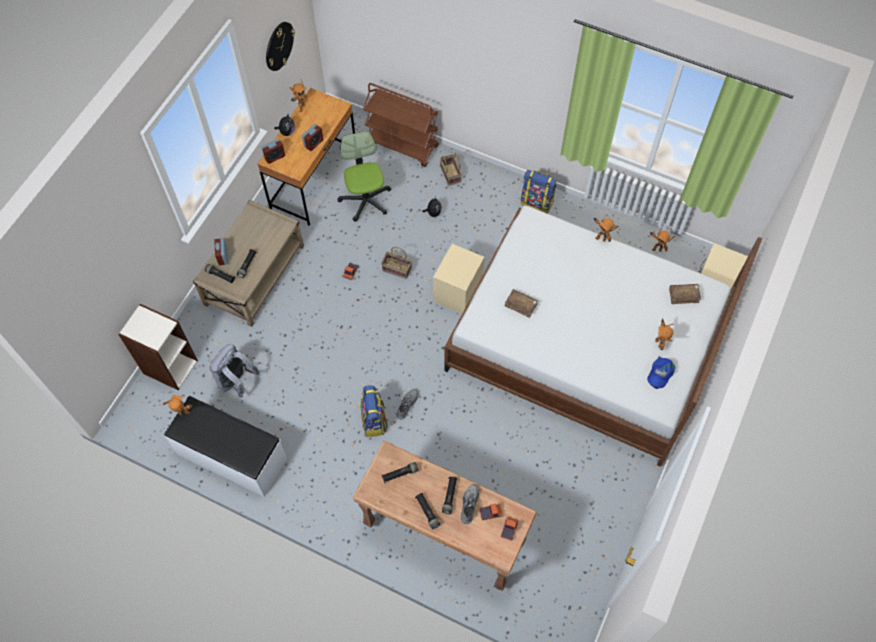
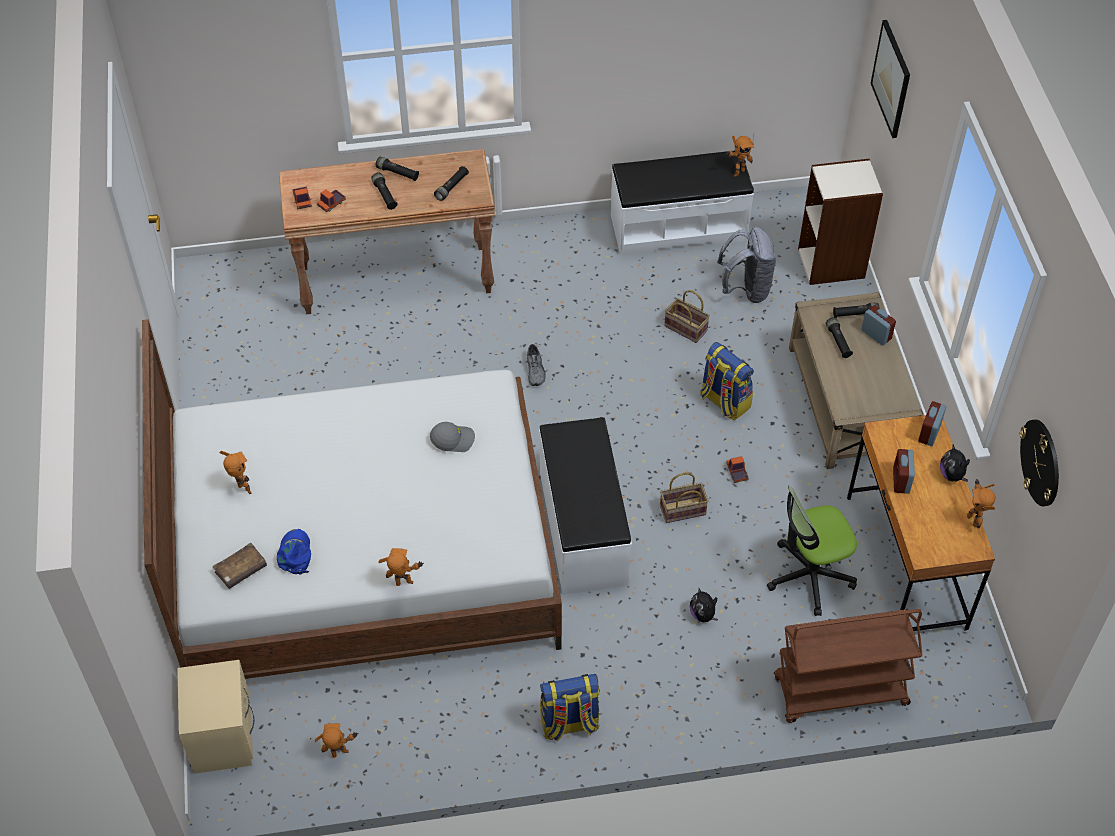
camera: 145 degrees right, 10 degrees down
(92, 288) = (891, 78): none -> picture
(365, 200) = (809, 576): office chair -> office chair turned 120 degrees clockwise
(374, 420) = (558, 336): backpack -> backpack (724, 401)
(449, 174) = (731, 689): basket -> basket (687, 328)
(457, 291) = (581, 528): beige nightstand -> white bench
(468, 504) = (360, 199): grey shoe -> none
(521, 305) = (453, 439): brown book -> grey cap
(660, 373) = (222, 455): blue cap -> blue cap (295, 554)

